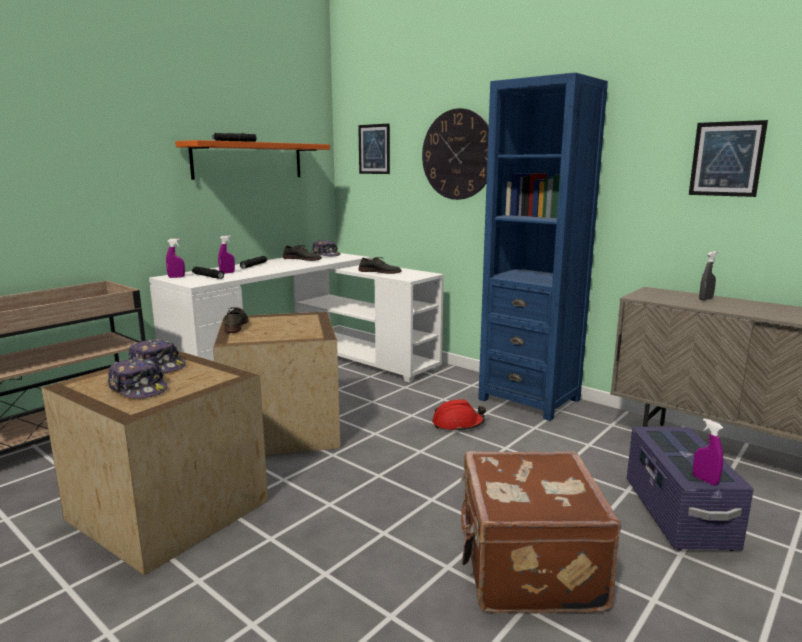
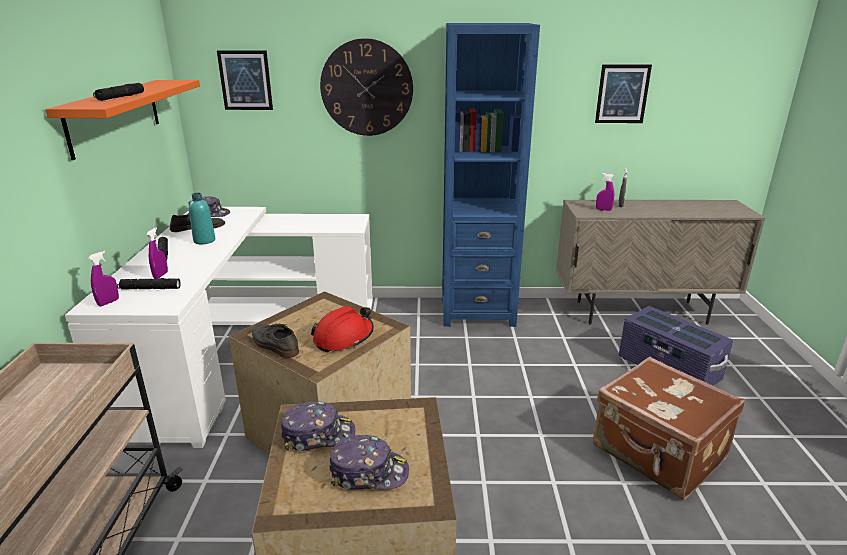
camera: 40 degrees left, 10 degrees up
(289, 264) = (204, 241): none -> turquoise bottle
(380, 272) = (306, 225): grey shoe -> none
(457, 424) = (463, 357): red hard hat -> red hard hat (344, 338)
(705, 480) = (710, 345): purple spray bottle -> purple spray bottle (603, 210)

